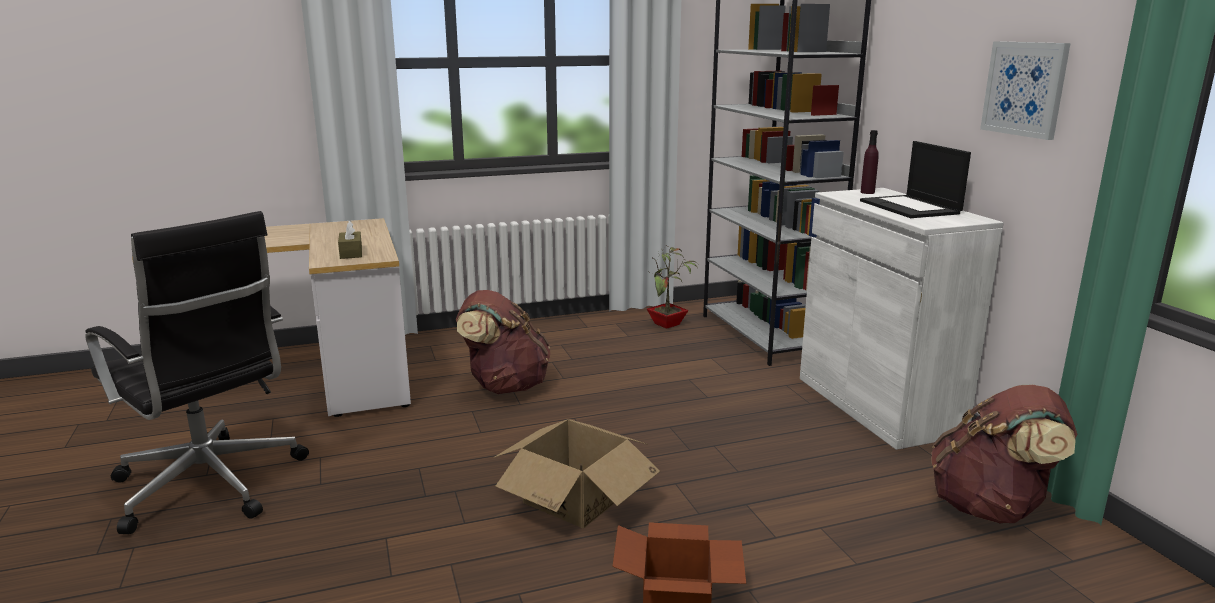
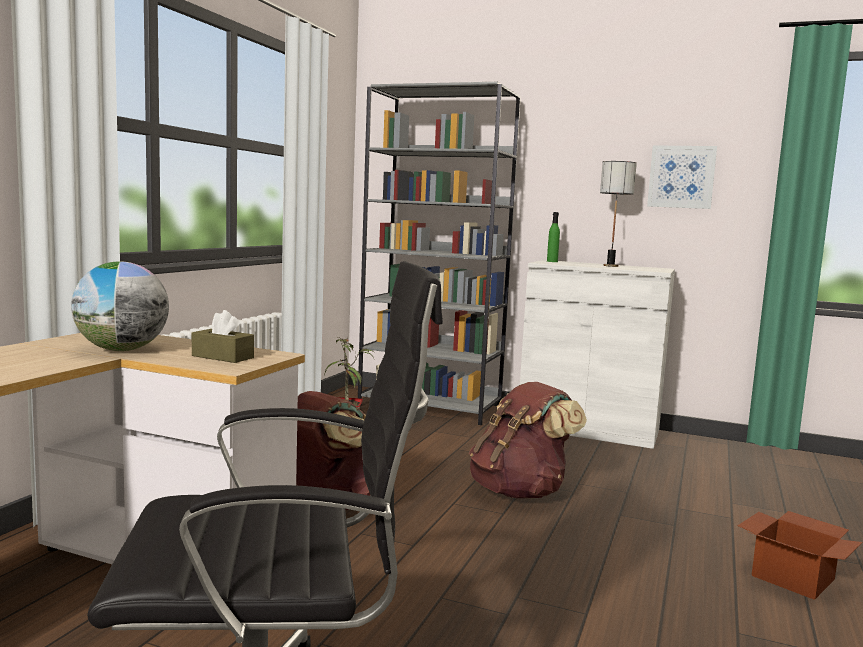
camera: 50 degrees left, 10 degrees down
(328, 237) = (122, 350): none -> globe
(576, 498) = (599, 553): cardboard box -> none
(867, 192) = (552, 261): purple bottle -> green bottle
(911, 207) = (610, 266): laptop -> table lamp
(991, 508) = (749, 460): brown backpack -> brown backpack (520, 491)

